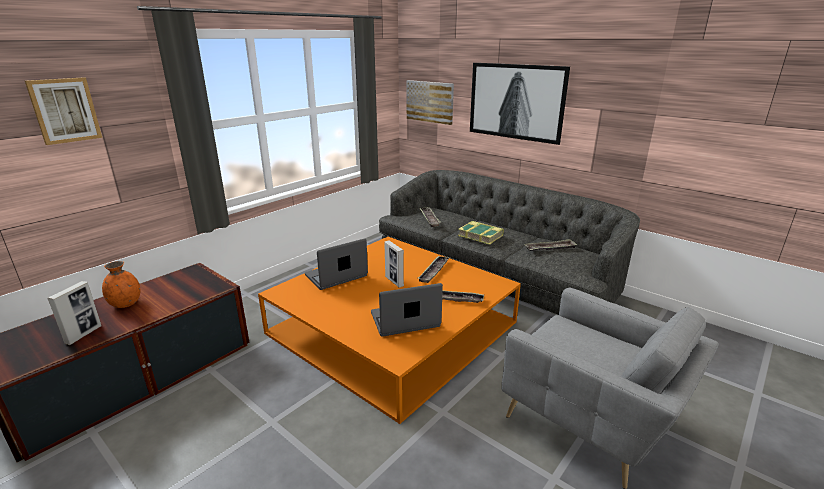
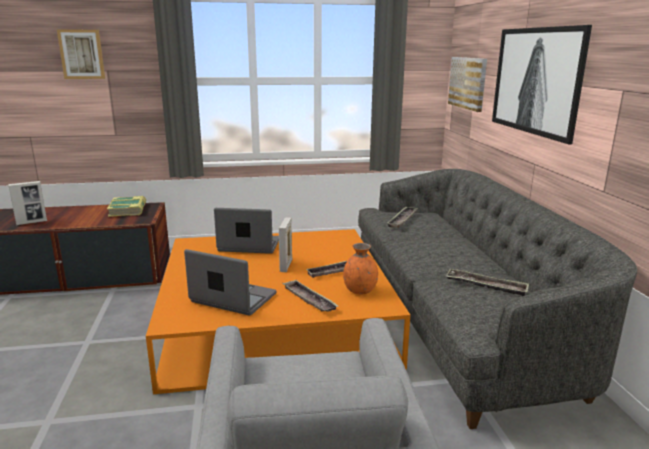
camera: 40 degrees right, 5 degrees down
(125, 303) = (80, 213): orange vase -> orange vase (360, 290)
(480, 236) = (425, 249): book -> book (128, 210)

